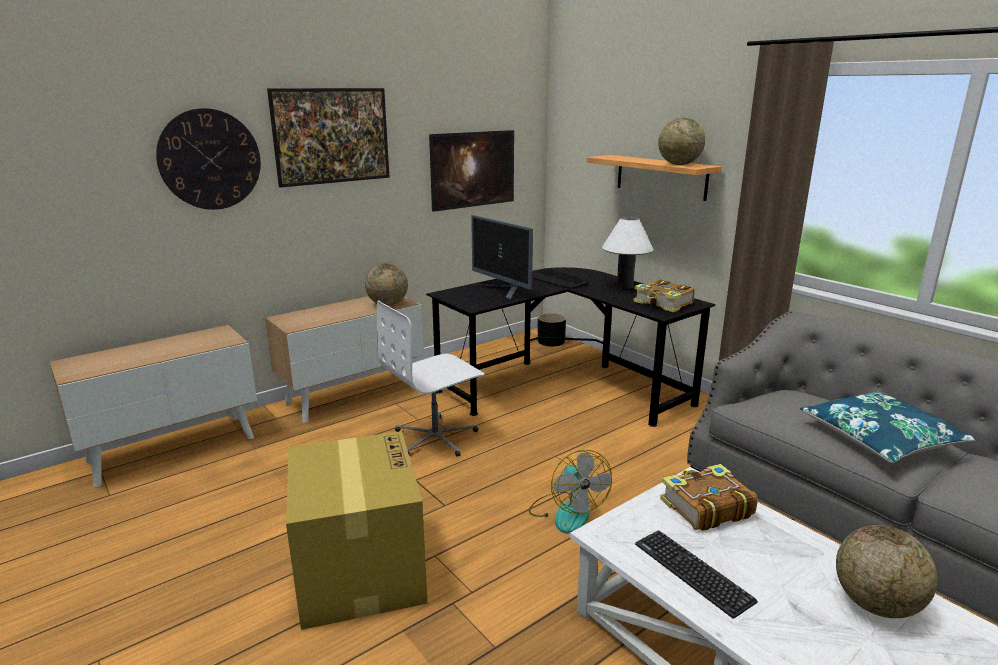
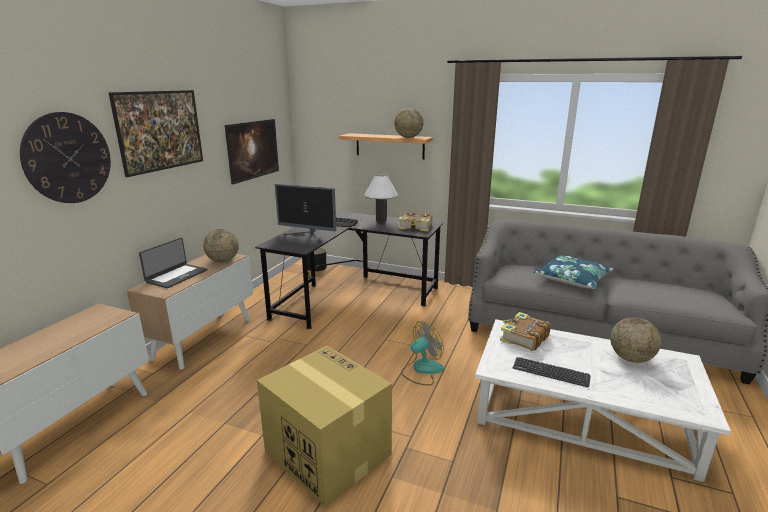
camera: 30 degrees left, 0 degrees up
(324, 312) = (176, 276): none -> laptop
(436, 438) = (297, 350): white office chair -> none
(567, 512) = (422, 370): fan -> fan turned 75 degrees counterclockwise

